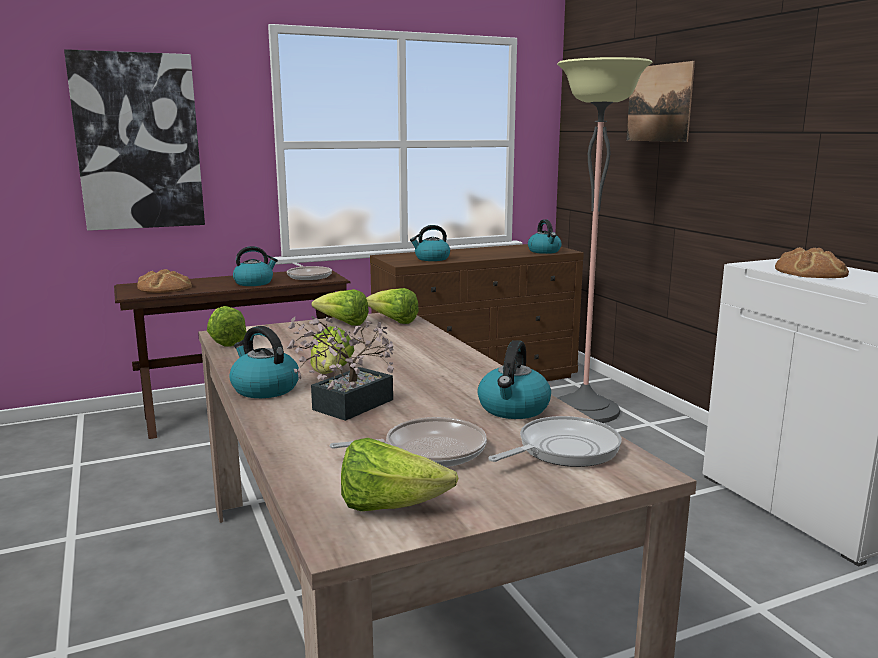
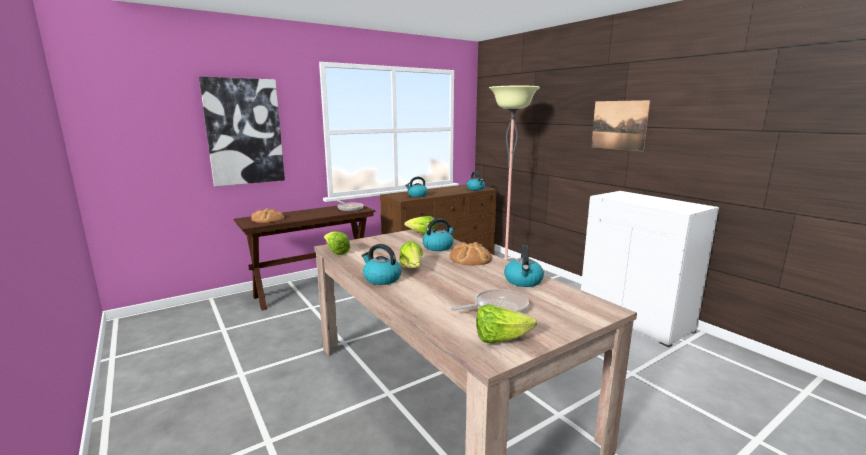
camera: 10 degrees left, 0 degrees up
(254, 283) = (320, 214): kettle -> kettle (438, 247)
(343, 324) = (395, 237): lettuce -> none
(345, 407) = (435, 286): potted plant -> none
(563, 449) = (564, 301): frying pan -> none
(659, 103) = (538, 108): picture -> picture (619, 125)
(811, 272) = (635, 199): bread -> bread (471, 258)

